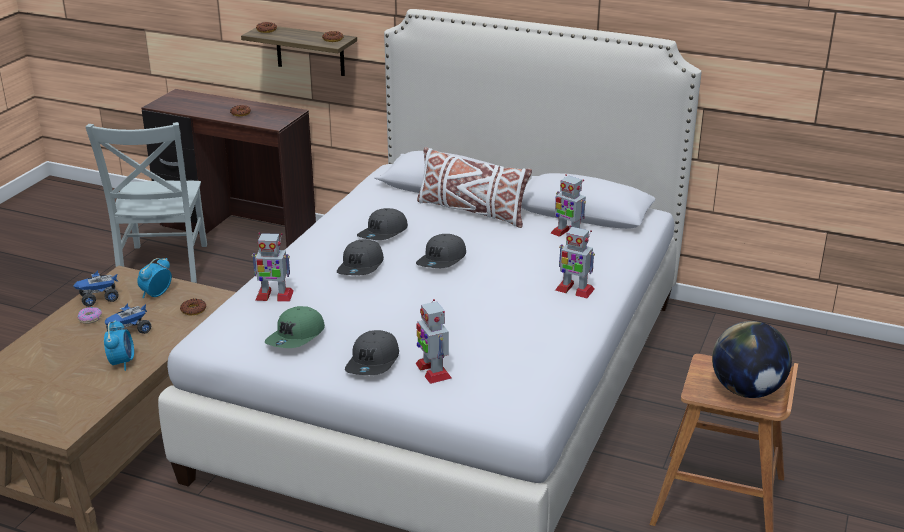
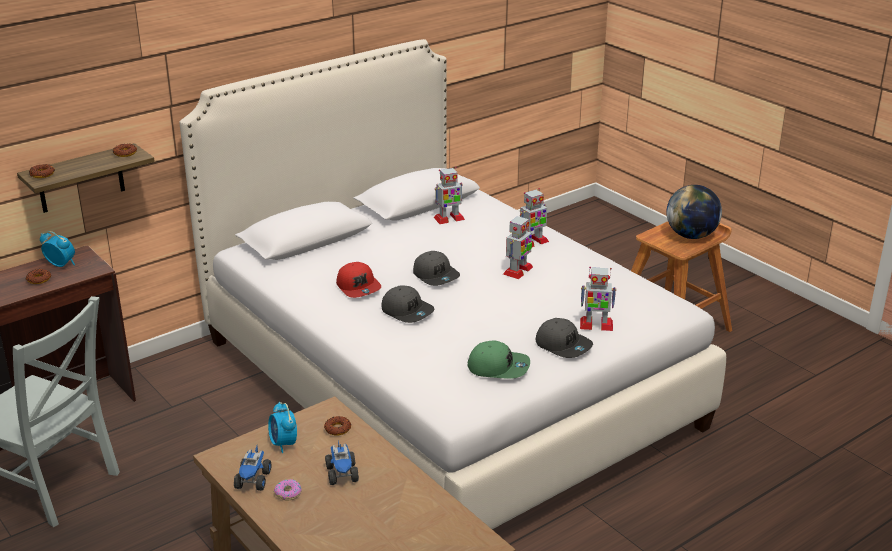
camera: 60 degrees left, 0 degrees up
(122, 362) = (393, 489): alarm clock -> alarm clock (61, 265)
(274, 295) = (414, 362): toy robot -> toy robot (518, 271)
(296, 337) = (498, 367): green cap -> green cap turned 45 degrees counterclockwise
(383, 233) = (359, 287): grey cap -> red cap
(471, 211) = (365, 241): white pillow -> none

